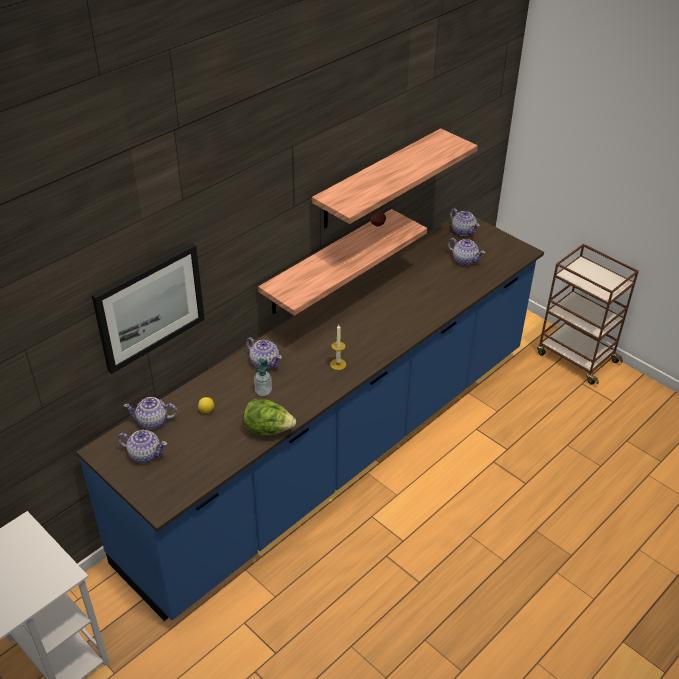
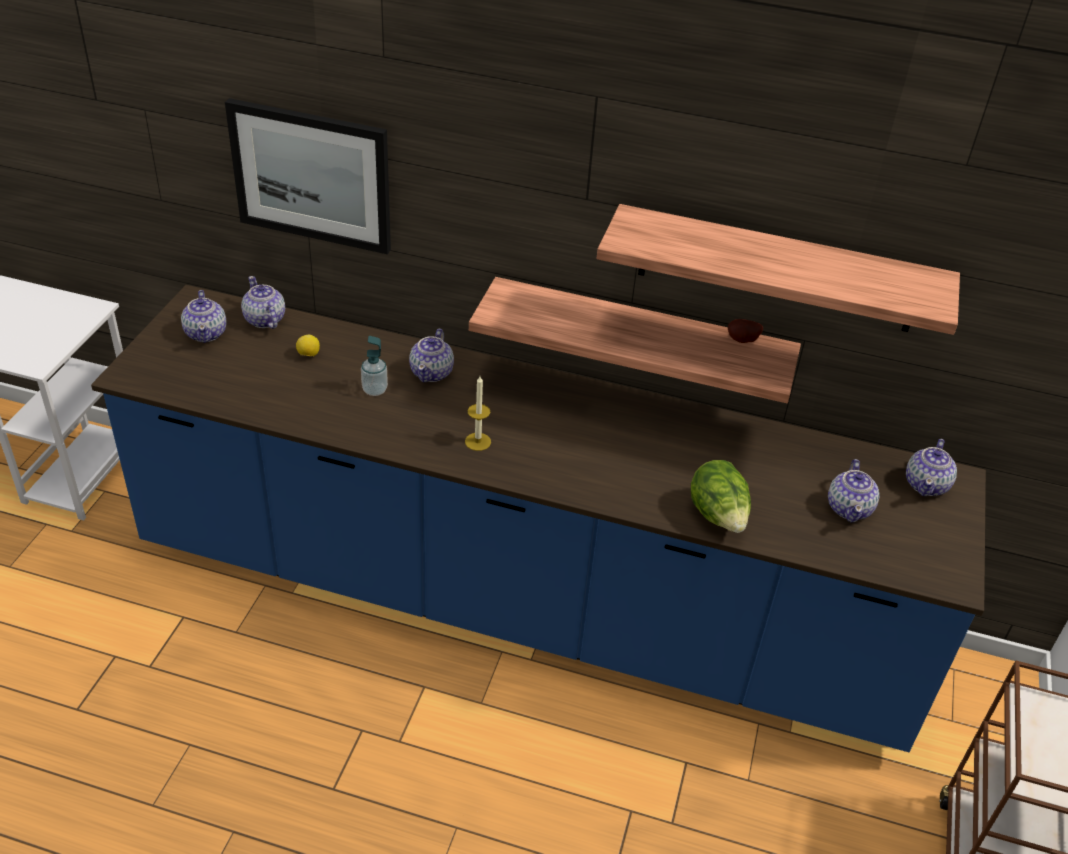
camera: 60 degrees right, 0 degrees up
(268, 430) = (304, 418): lettuce -> lettuce (718, 516)

